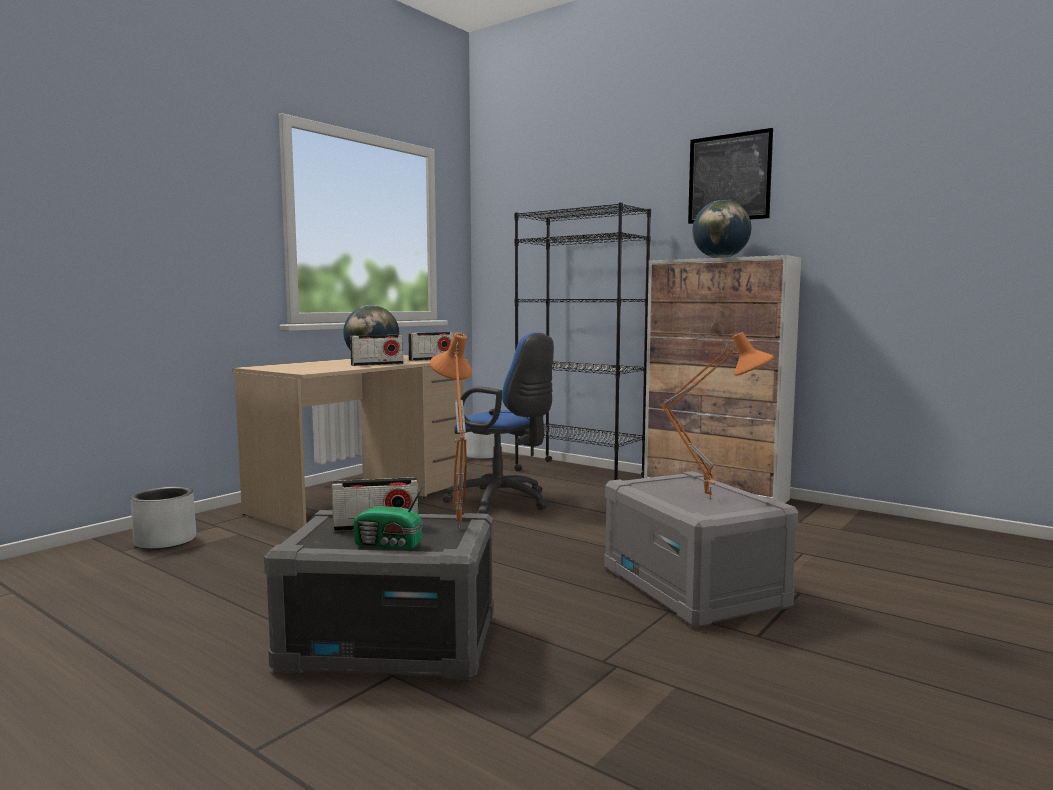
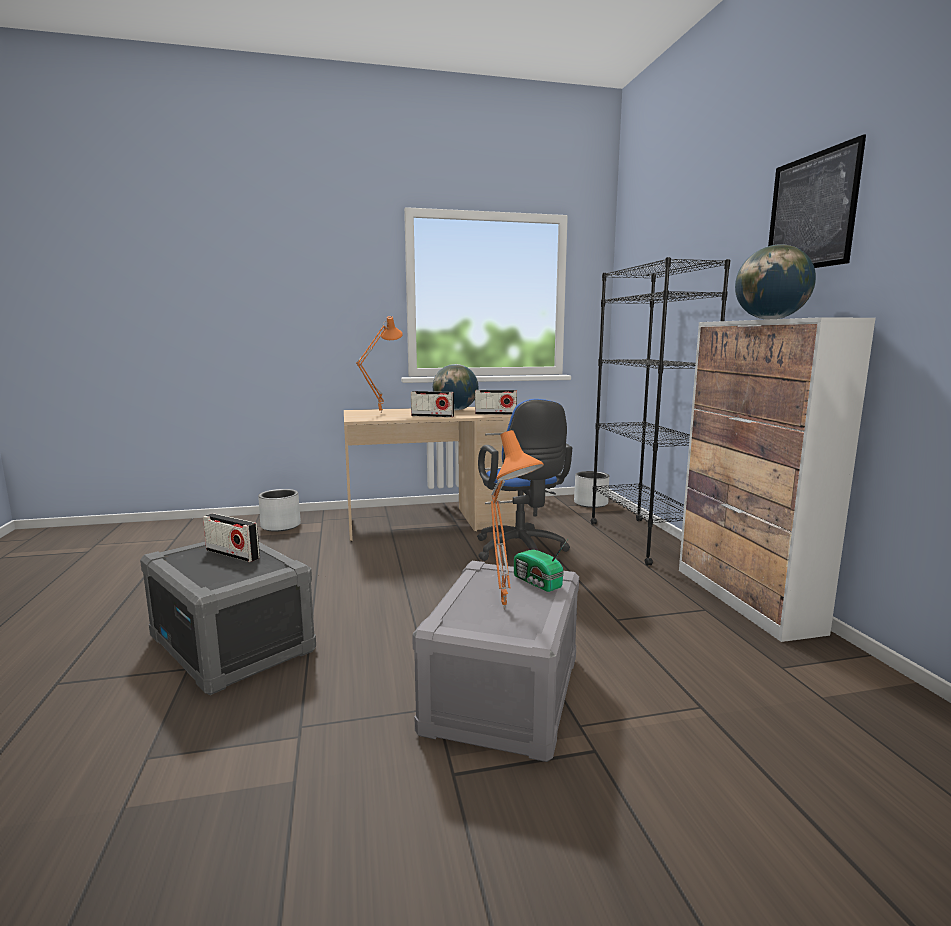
camera: 40 degrees right, 5 degrees up
(389, 544) = (196, 571): radio -> radio (537, 583)
(455, 527) = (262, 570): orange table lamp -> orange table lamp (379, 412)

